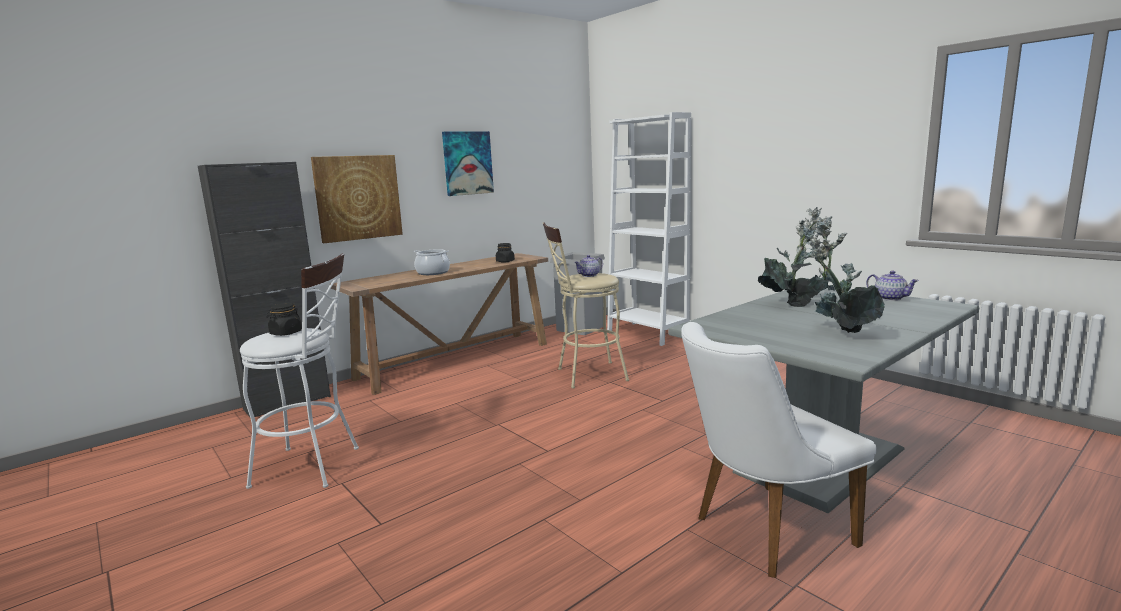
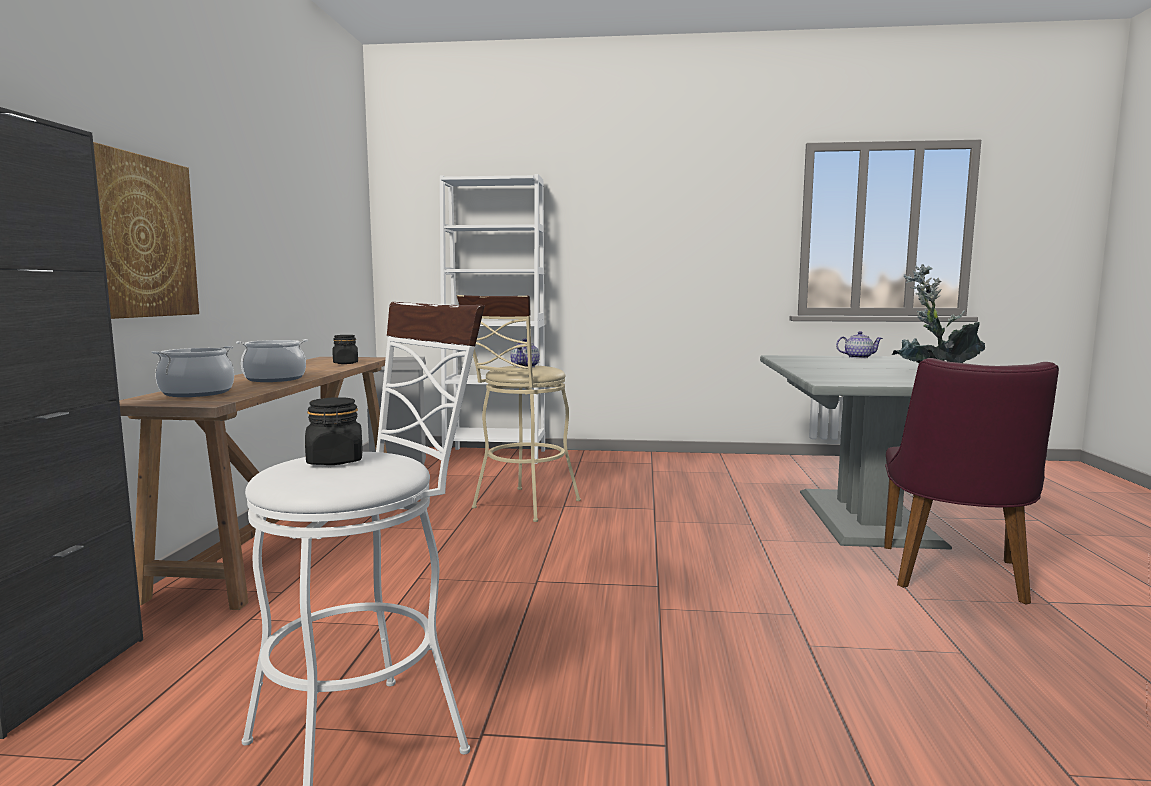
camera: 45 degrees left, 5 degrees down
(376, 280) = (197, 393): none -> cooking pot
(467, 163) = (265, 206): picture -> none
(761, 533) = (955, 578): white chair -> purple chair
(796, 304) = (822, 365): potted plant -> none

